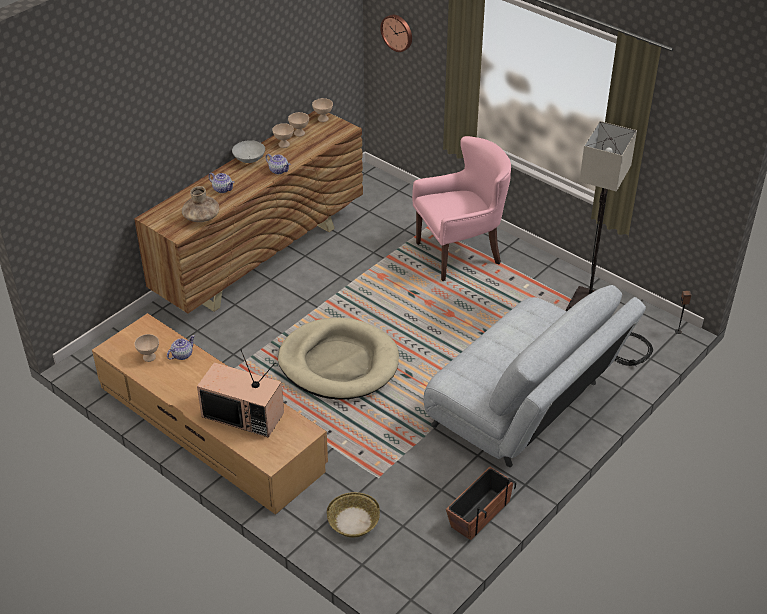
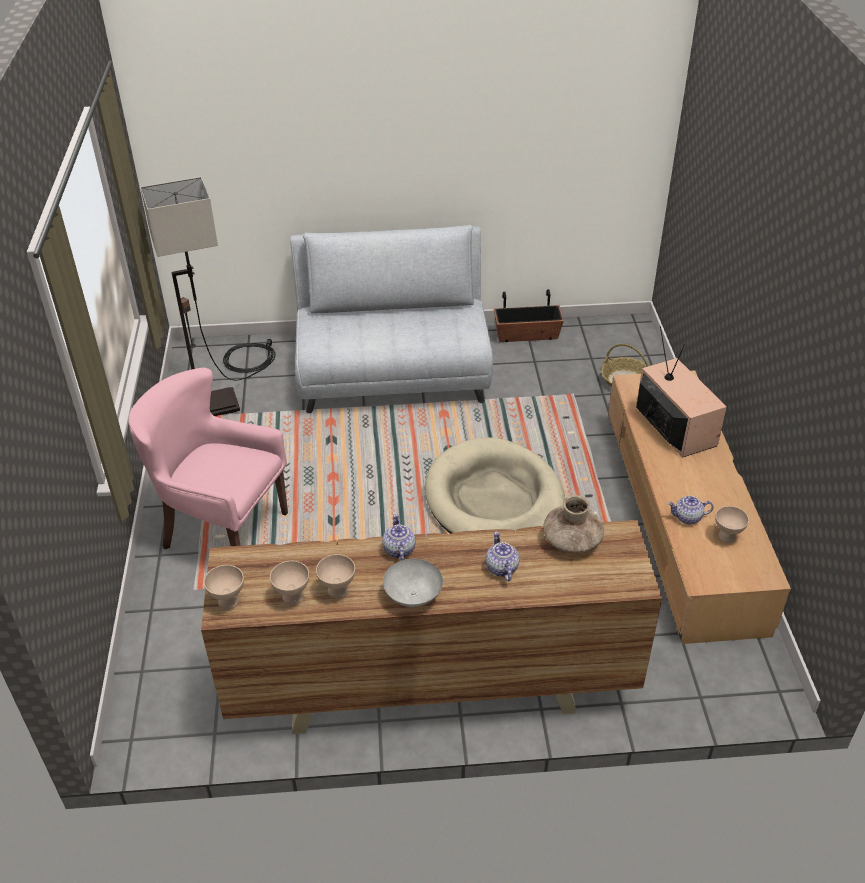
camera: 135 degrees left, 0 degrees up
(397, 32) = (35, 491): wall clock -> none

